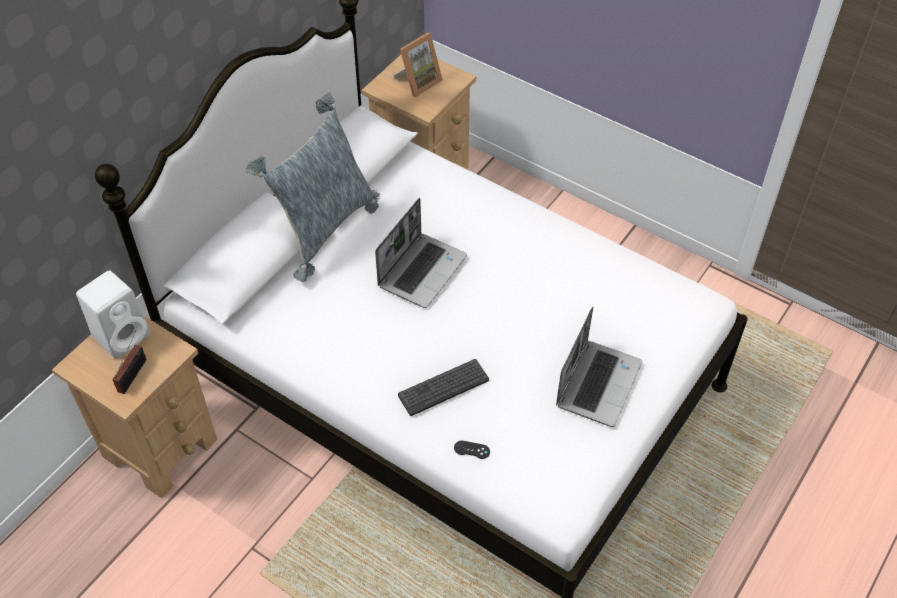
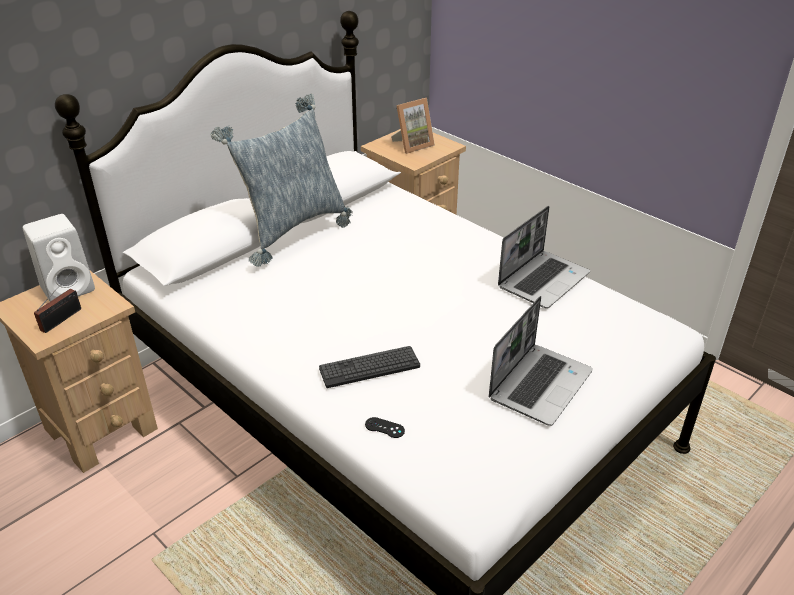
camera: 10 degrees right, 15 degrees down
(422, 270) = (376, 272): laptop -> laptop (543, 280)

